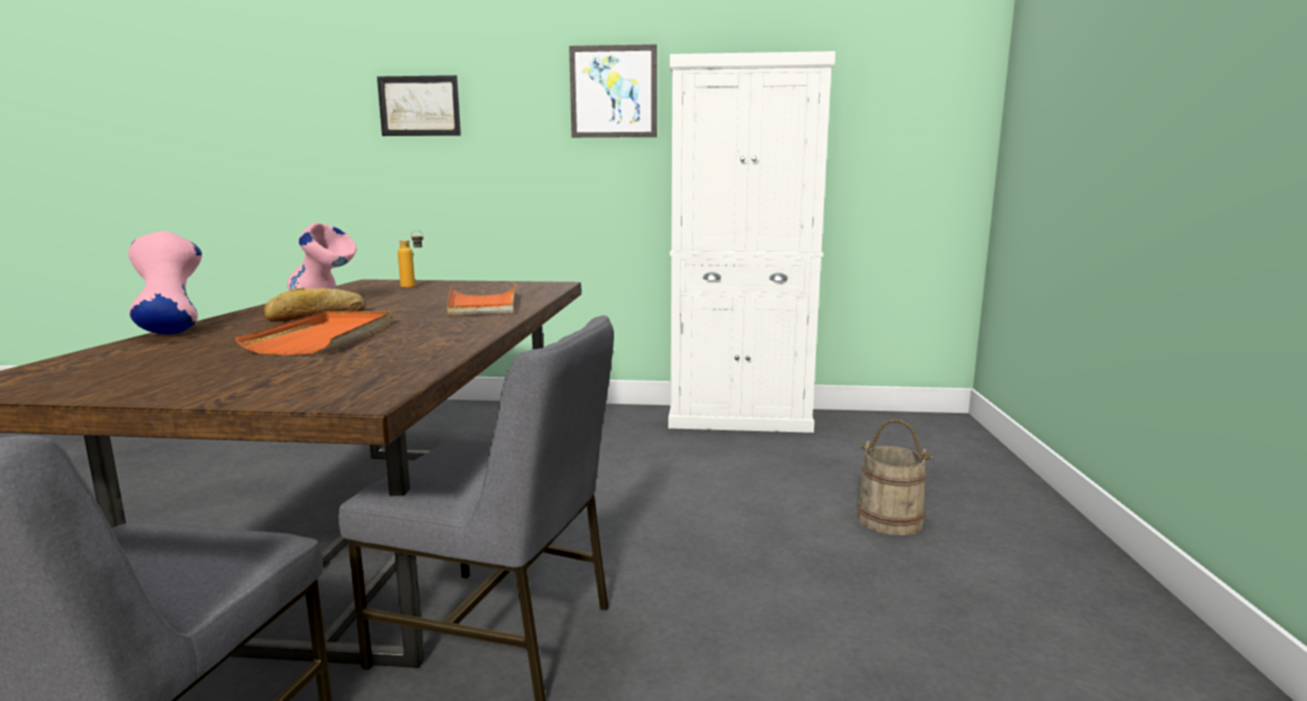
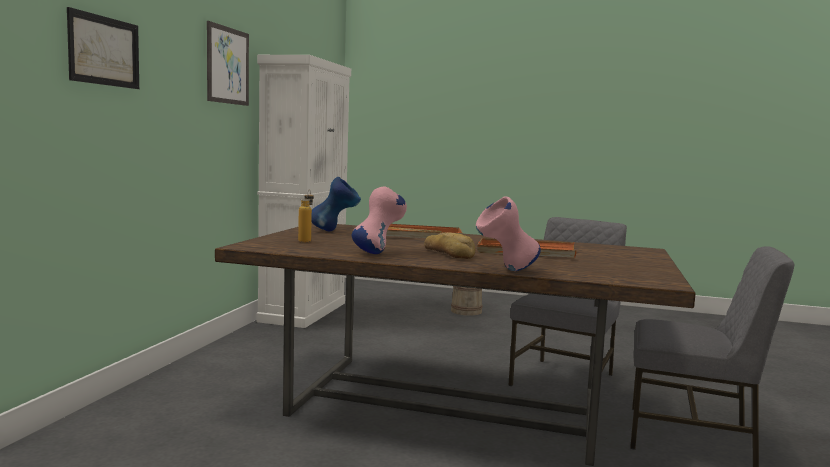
camera: 80 degrees left, 5 degrees down
(497, 288) = (335, 231): none -> blue vase

